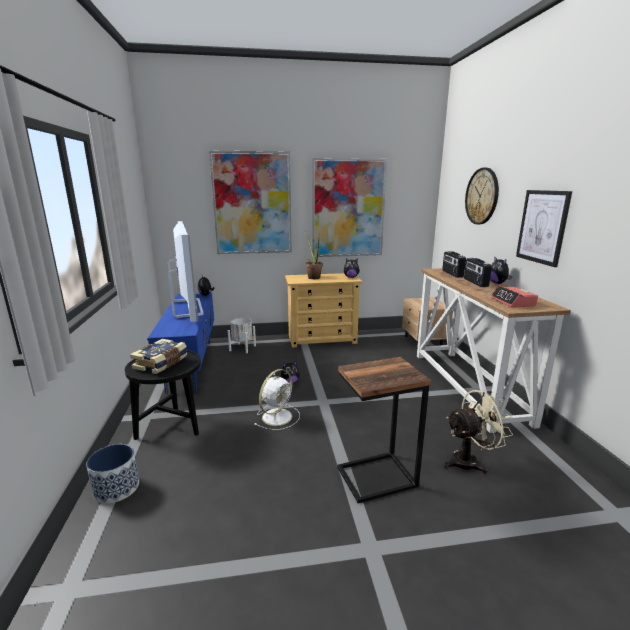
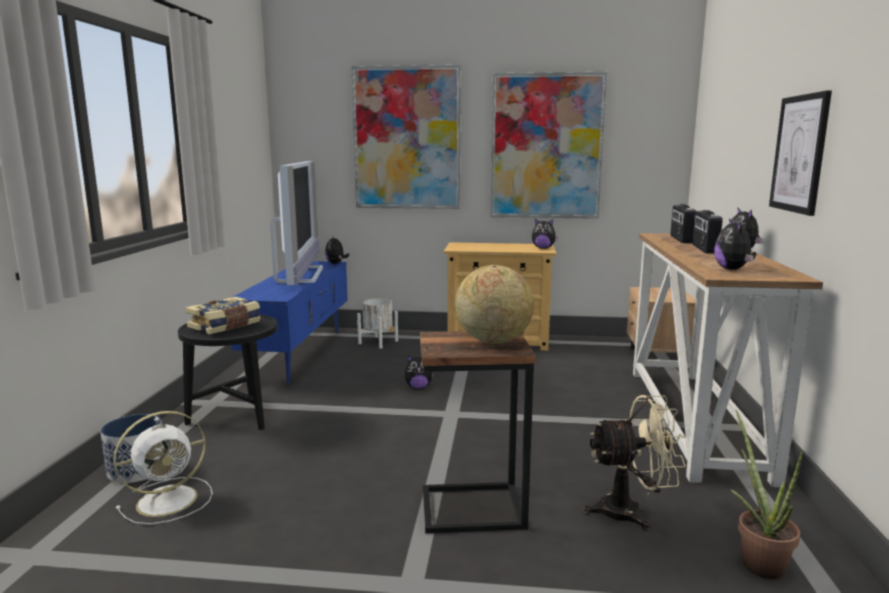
camera: 15 degrees right, 5 degrees down
(278, 416) = (378, 422): white fan -> white fan (170, 500)
(312, 277) = (486, 246): potted plant -> potted plant (757, 561)
(394, 369) = (493, 341): none -> globe
(482, 196) = (738, 119): wall clock -> none
(513, 302) = (733, 269): alarm clock -> plush toy

